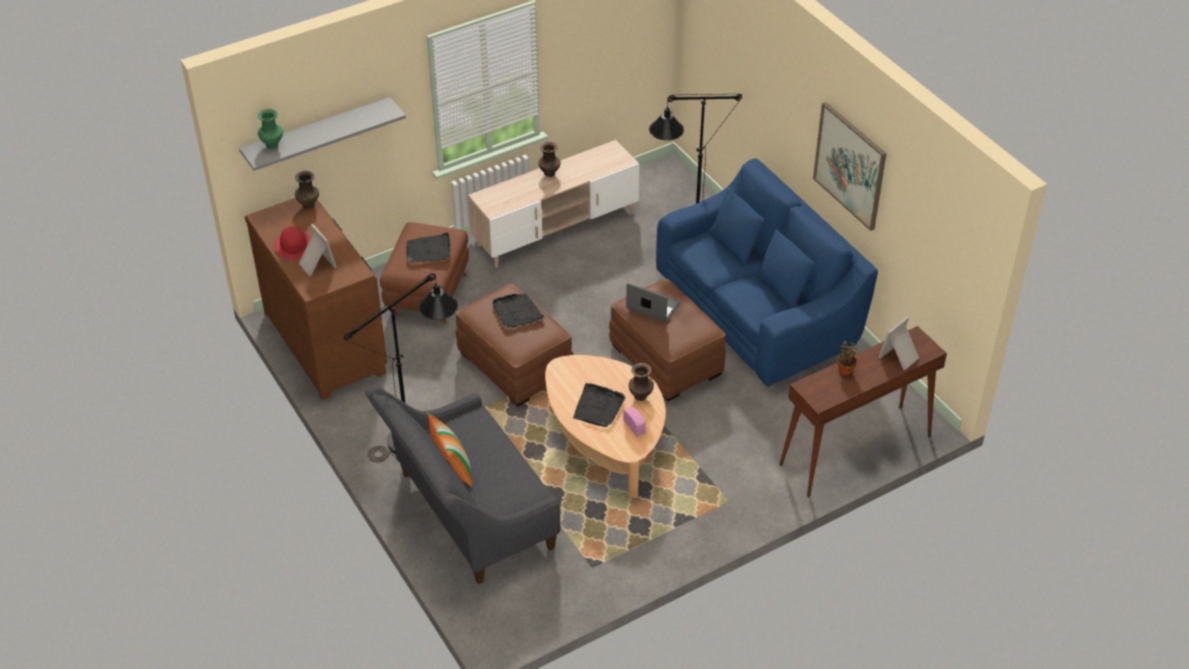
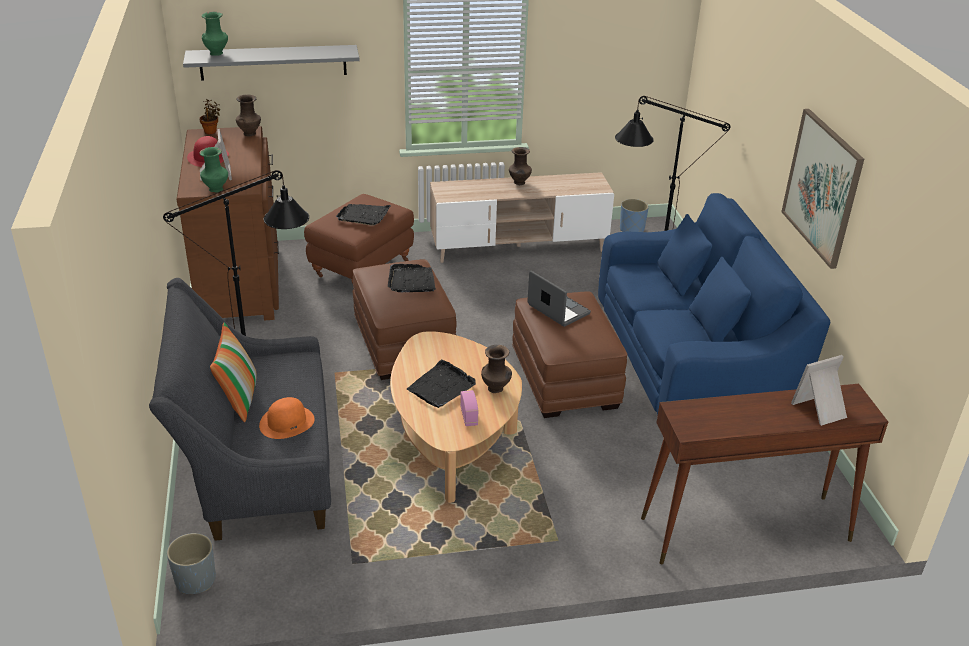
camera: 20 degrees right, 10 degrees down
(332, 282) = (216, 190): none -> green vase
(485, 617) = (195, 580): none -> grey planter
(504, 476) = (287, 422): none -> orange hat
(647, 180) = (631, 230): none -> blue planter
(845, 370) = (740, 405): potted plant -> potted plant (211, 131)

